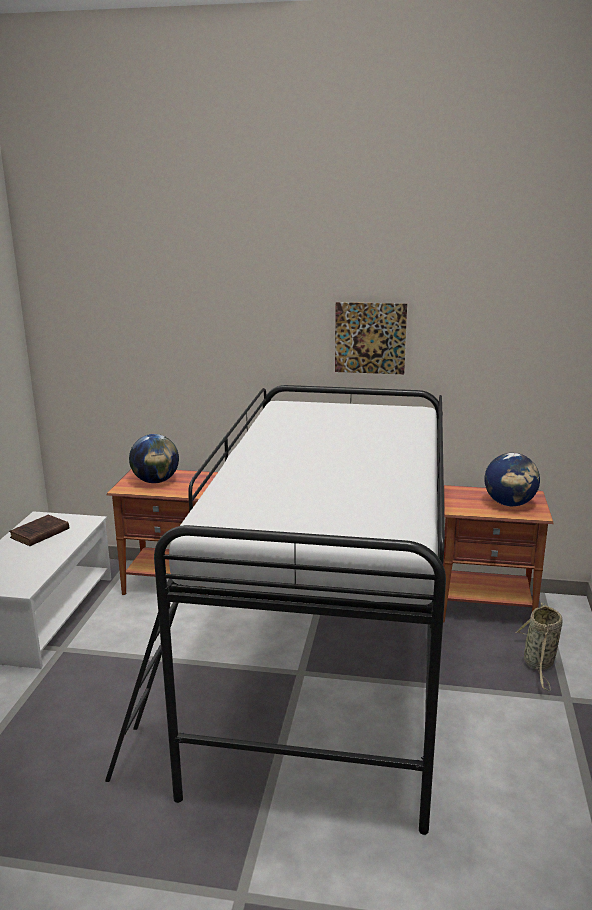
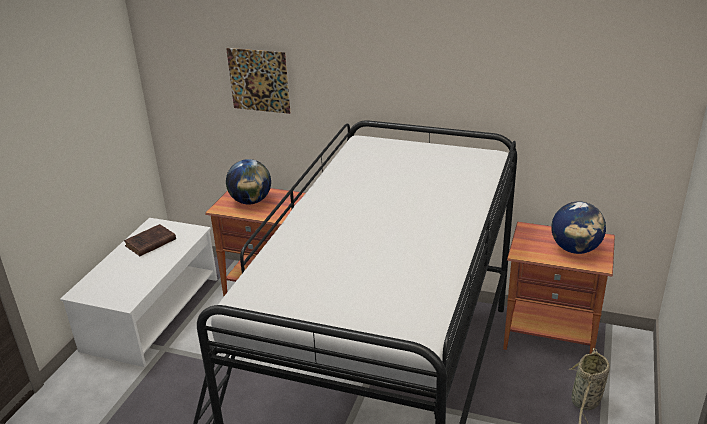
camera: 10 degrees right, 10 degrees up
(370, 338) = (449, 80): picture -> picture (259, 80)

